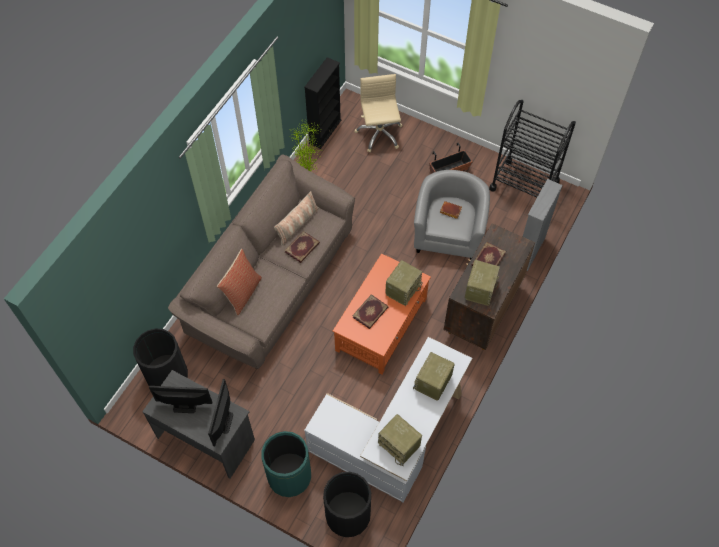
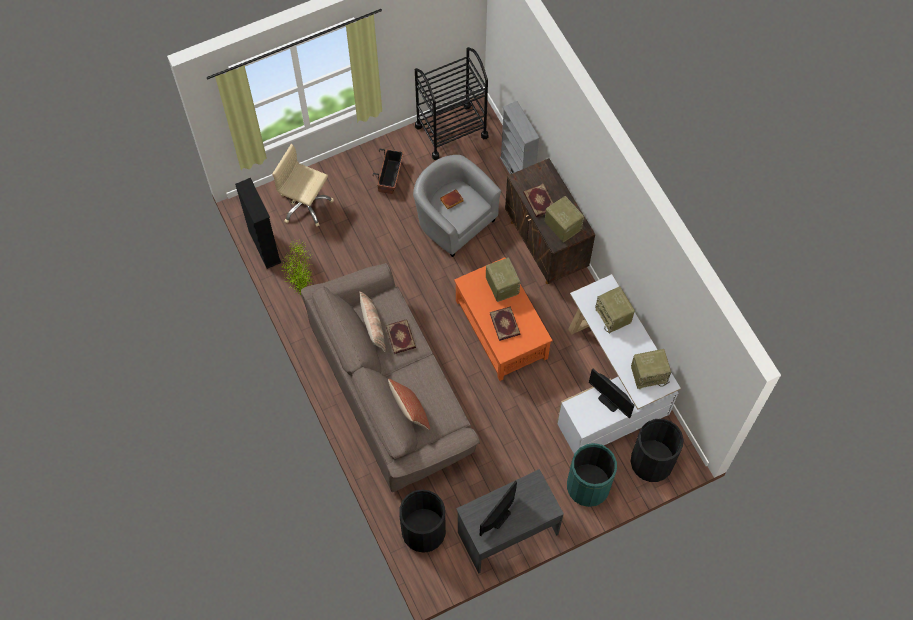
camera: 55 degrees left, 5 degrees up
(224, 422) = (535, 494): monitor -> monitor (610, 400)

